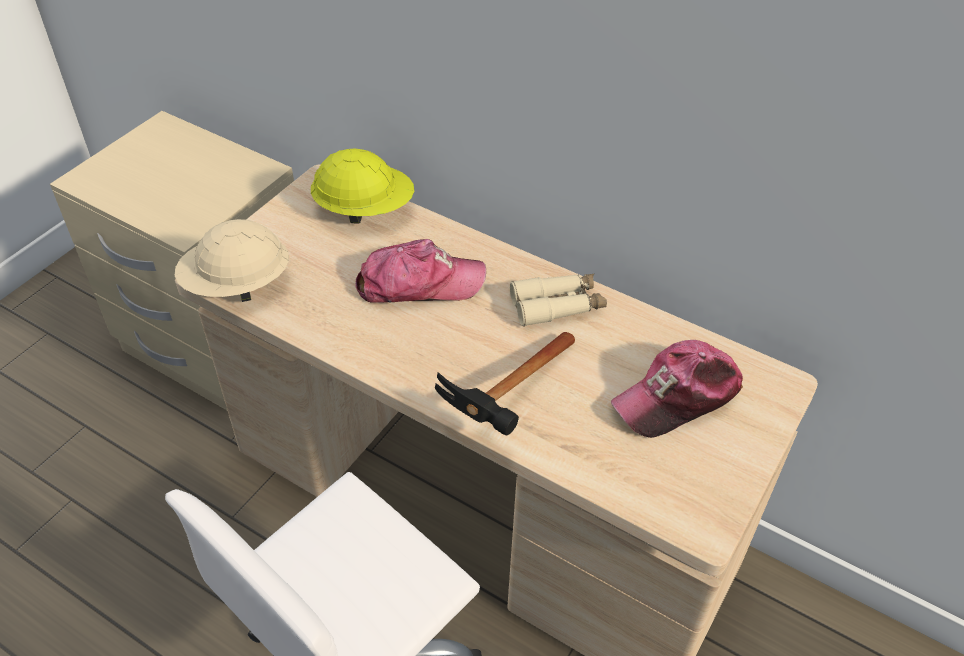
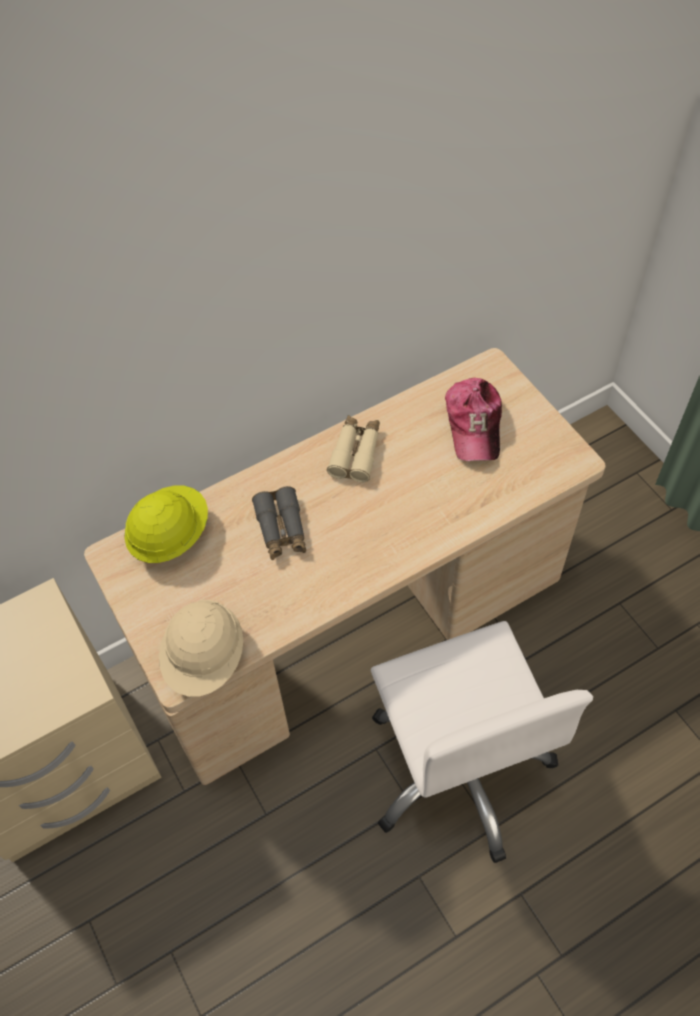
camera: 60 degrees left, 10 degrees up
(419, 283) = (281, 529): cap -> grey binoculars
(507, 406) = (432, 522): hammer -> none

